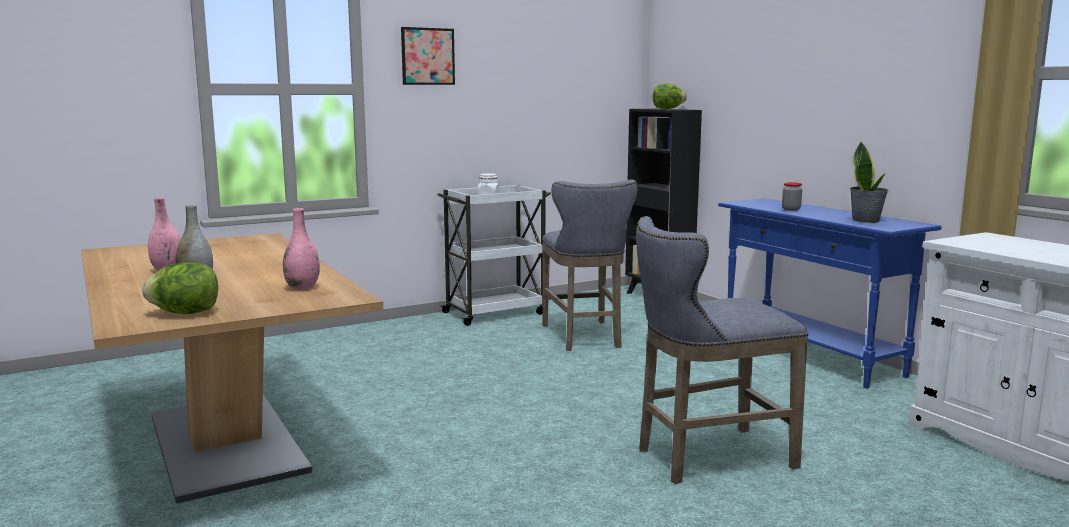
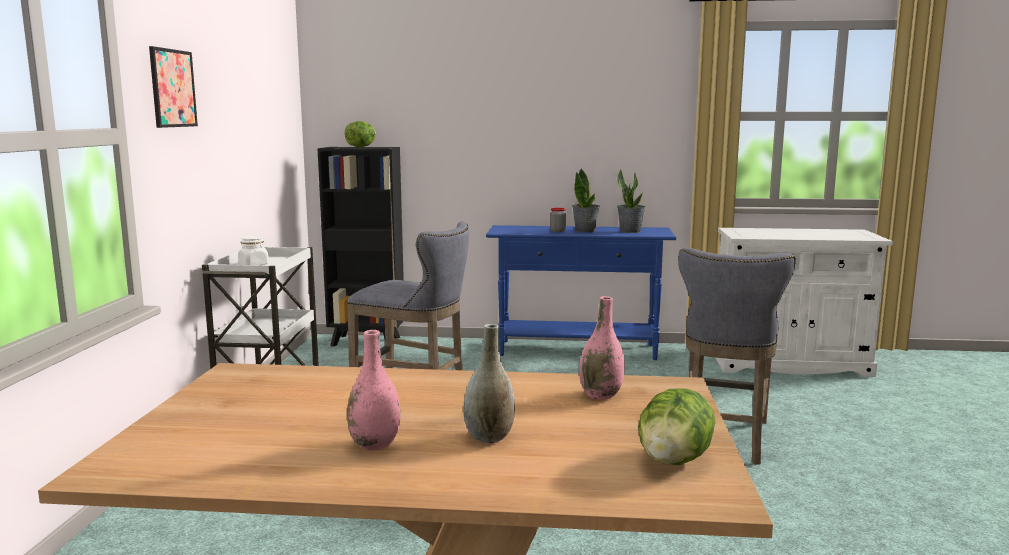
camera: 55 degrees left, 0 degrees up
(821, 213) = (585, 230): none -> potted plant

